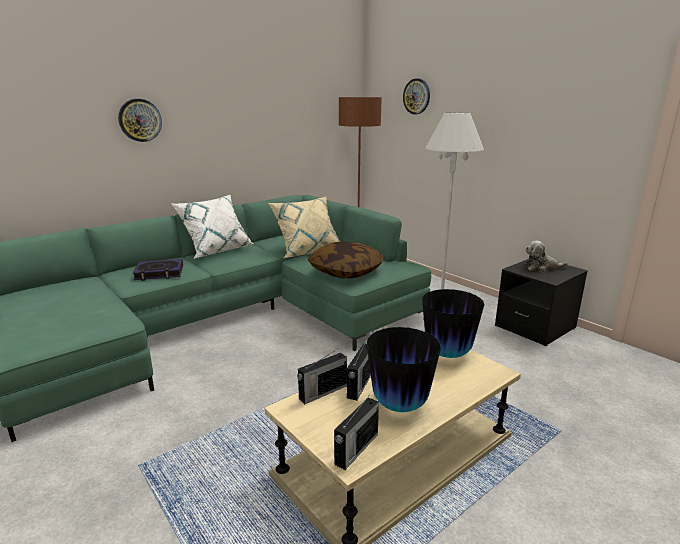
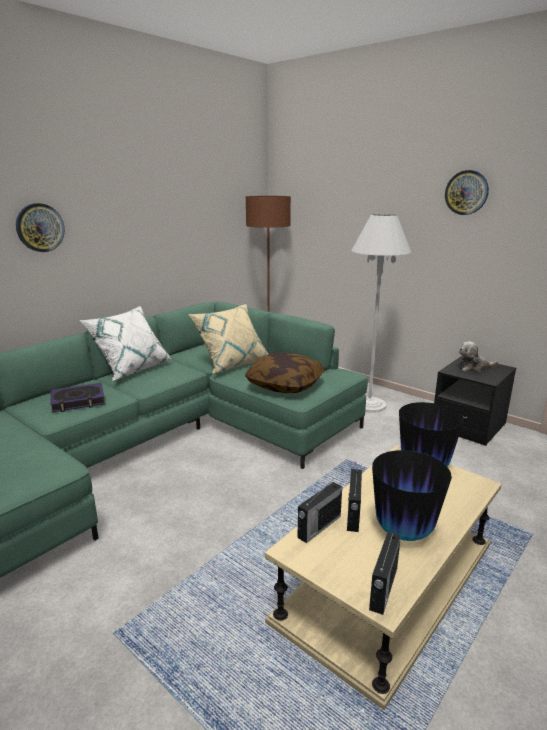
camera: 10 degrees left, 0 degrees up
(417, 96) = (328, 195): wall clock -> wall clock (466, 192)

